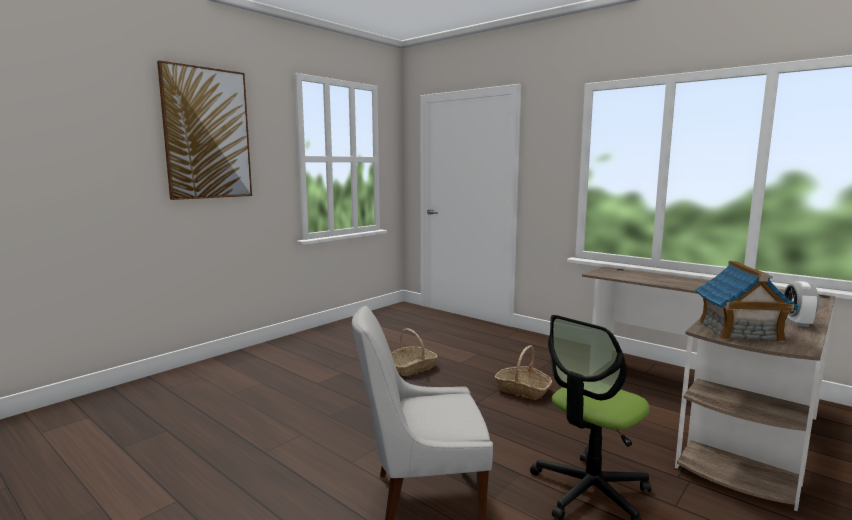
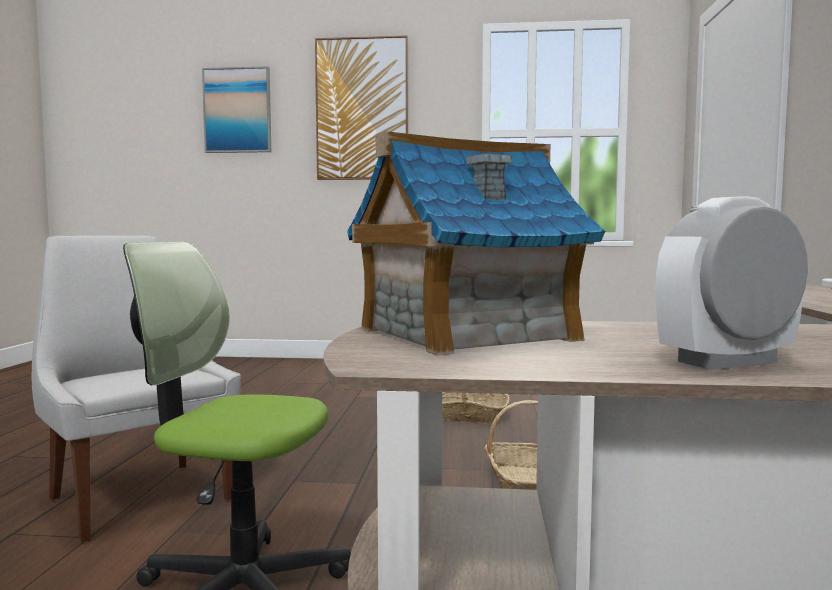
camera: 55 degrees right, 5 degrees down
(68, 126) = (237, 110): none -> picture

